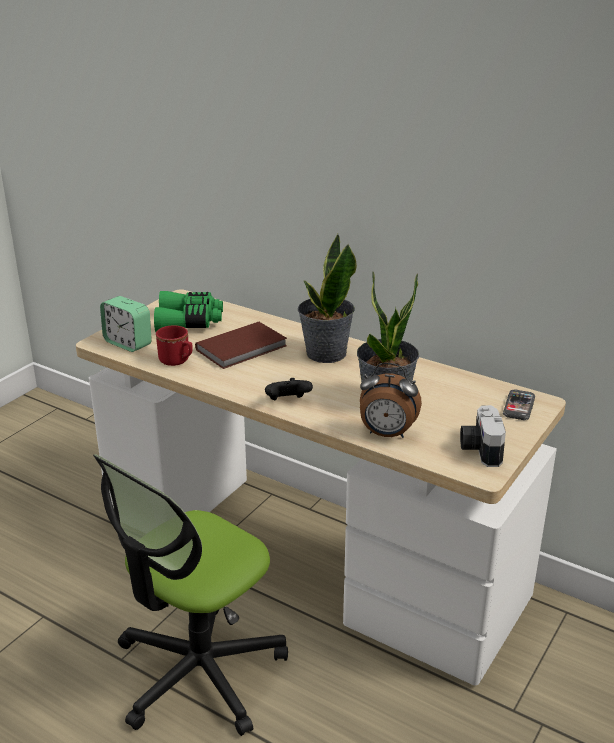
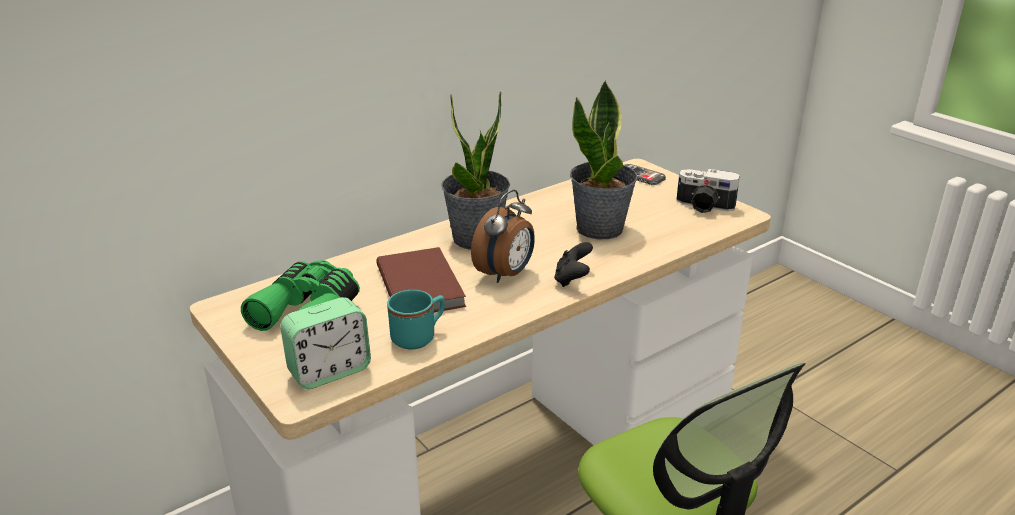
camera: 70 degrees left, 0 degrees up
(177, 361) = (419, 336): red mug -> turquoise mug
(387, 434) = (663, 240): alarm clock -> alarm clock (506, 274)

